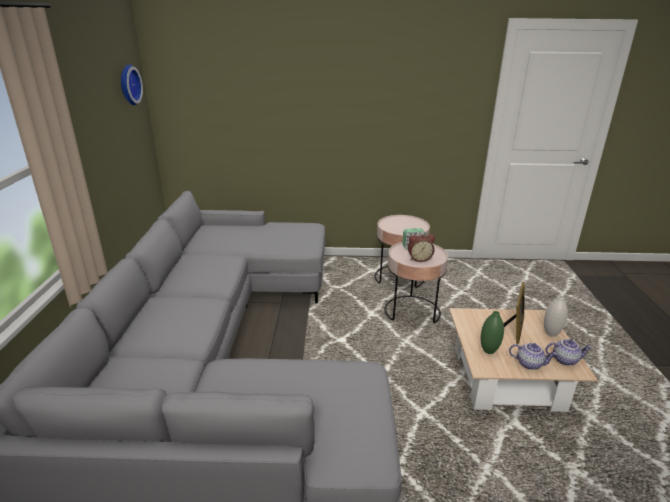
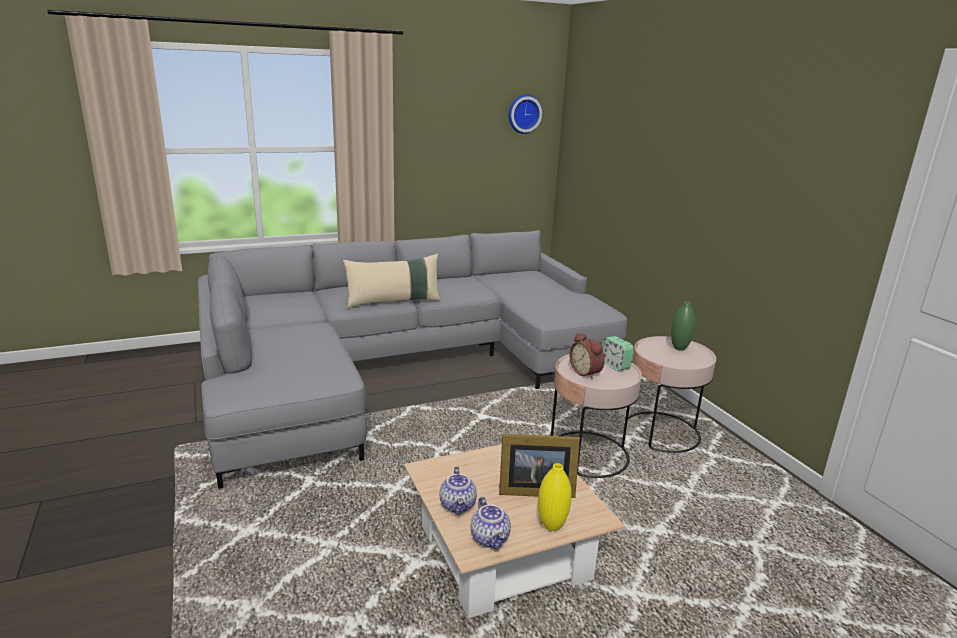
camera: 65 degrees right, 5 degrees down
(205, 307) = (393, 301): none -> beige pillow
(488, 351) = (465, 471): green vase -> green vase (679, 348)
(551, 333) = (551, 526): white vase -> yellow vase

